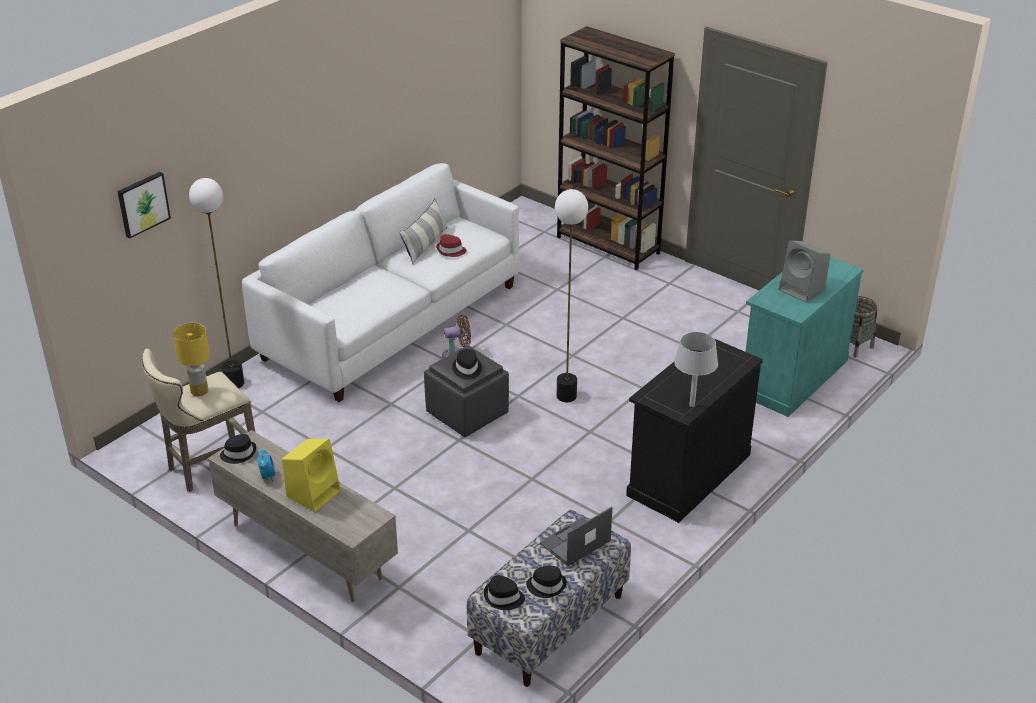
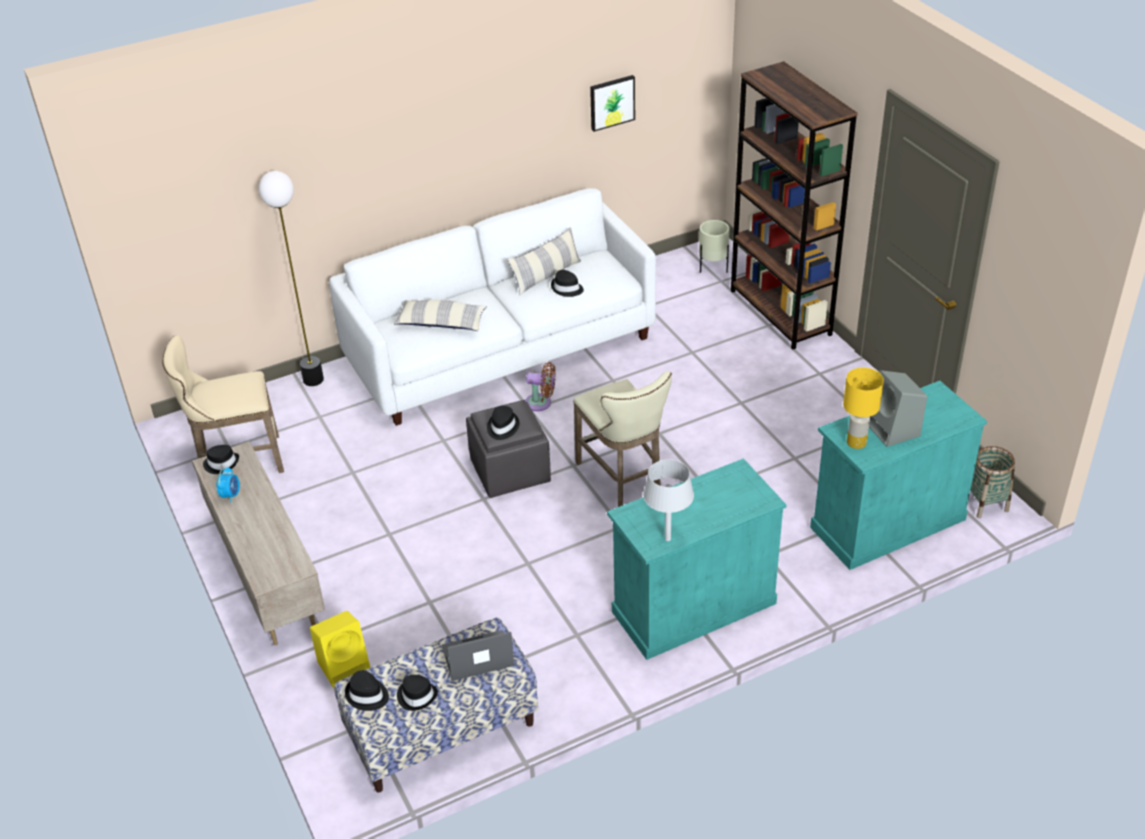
camera: 25 degrees right, 5 degrees up
(142, 204) = (207, 188): picture -> picture (611, 102)
(200, 391) = (223, 388): yellow table lamp -> yellow table lamp (857, 443)
(314, 493) = (260, 526): yellow speaker -> yellow speaker (345, 665)
(359, 299) = (441, 323): none -> pillow
(451, 251) = (567, 288): red hat -> black hat
(531, 223) = (713, 269): none -> beige planter
(566, 396) = (622, 479): floor lamp -> beige stool
(688, 474) = (693, 607): black cabinet -> turquoise cabinet

